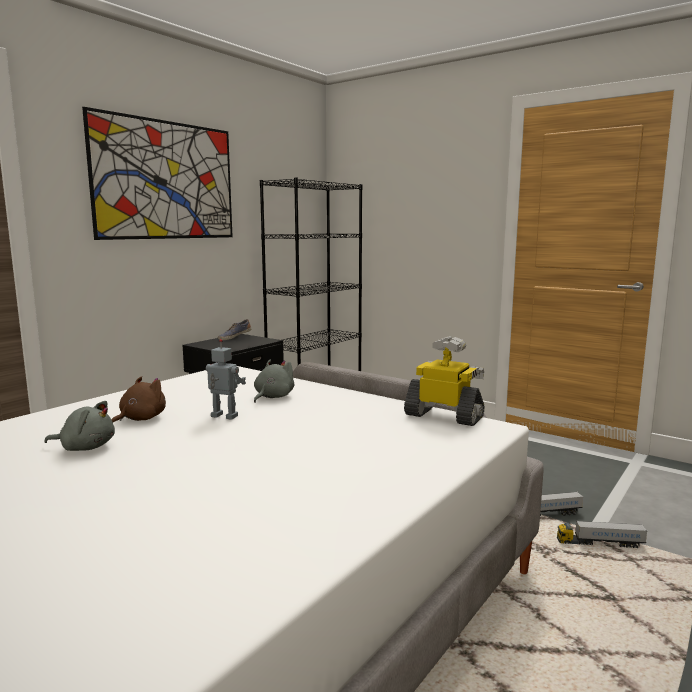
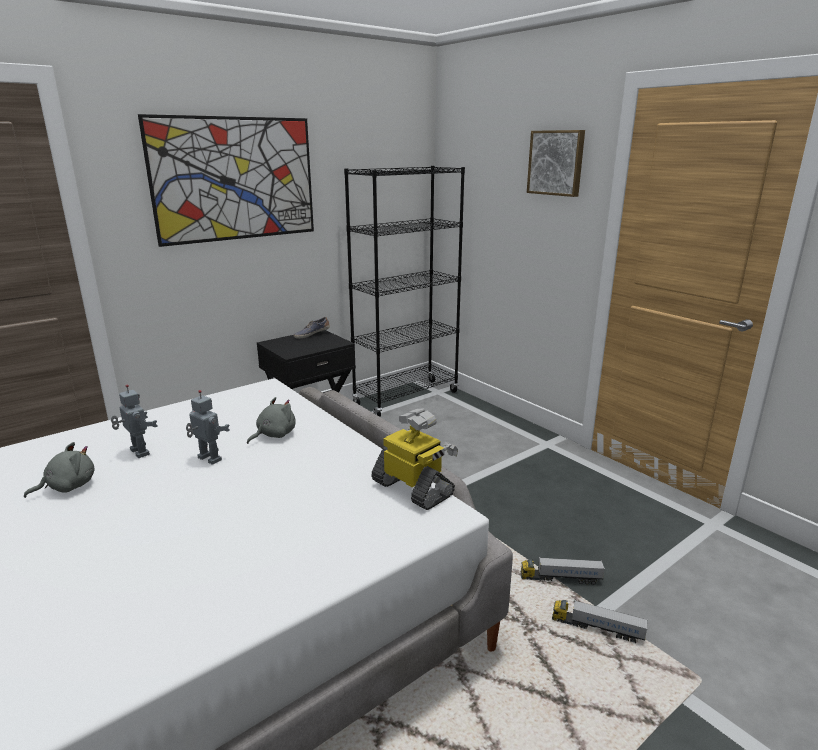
camera: 15 degrees right, 10 degrees up
(85, 447) = (68, 487): grey plush toy -> grey plush toy turned 60 degrees counterclockwise
(140, 419) = (138, 453): brown plush toy -> toy robot
(453, 173) = (556, 163): none -> picture

